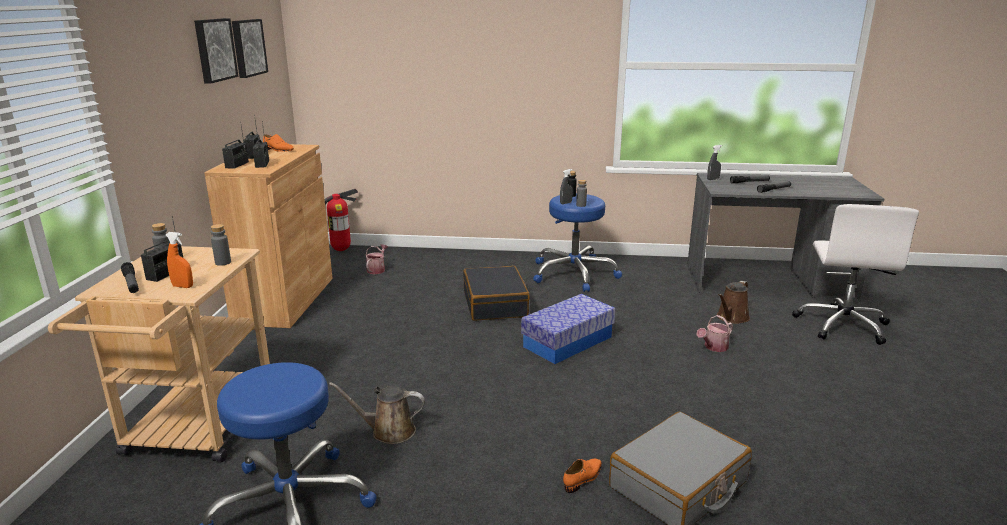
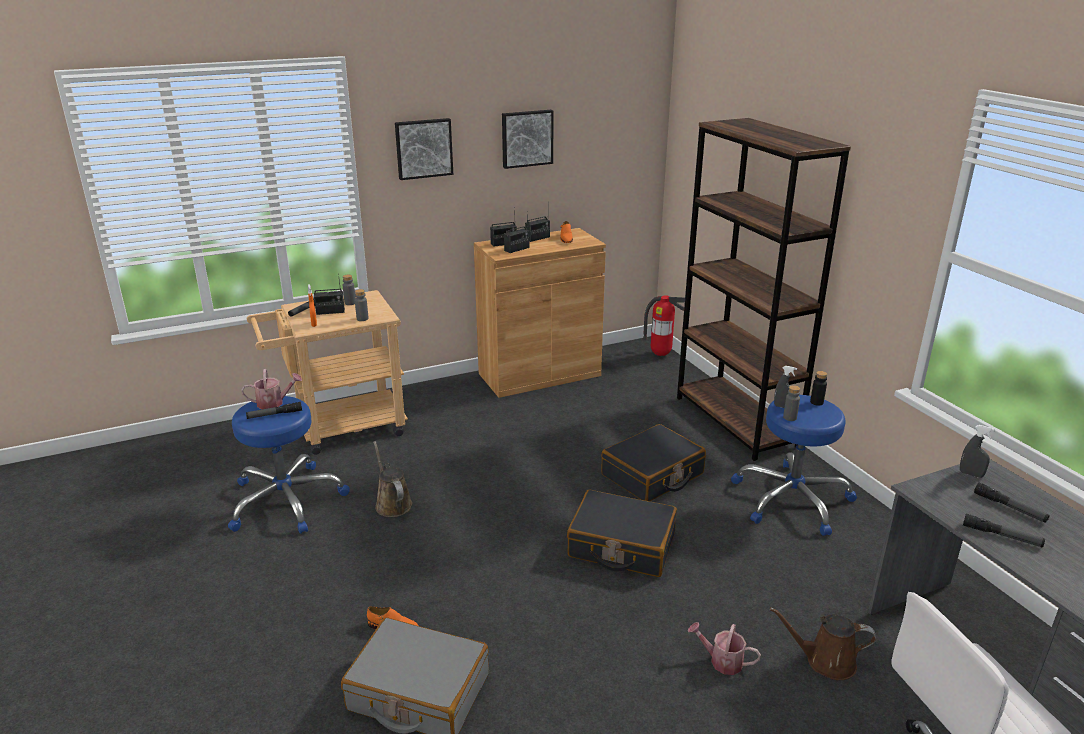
camera: 60 degrees right, 5 degrees up
(247, 47) = (586, 136): picture -> picture (423, 148)
(284, 384) = (274, 414): none -> flashlight
(377, 269) = (645, 387): watering can -> watering can (274, 403)
(468, 258) = (735, 422): none -> brown bookcase
(567, 342) = (621, 546): storage box -> black suitcase

